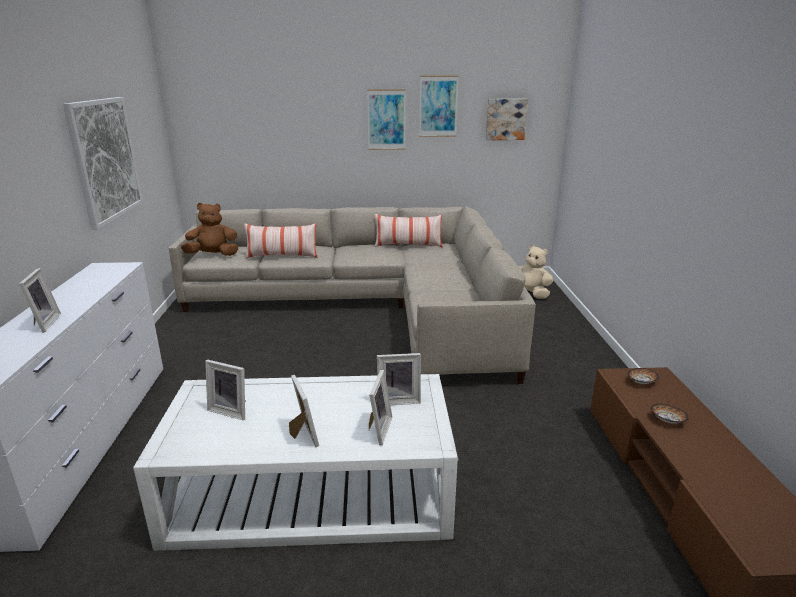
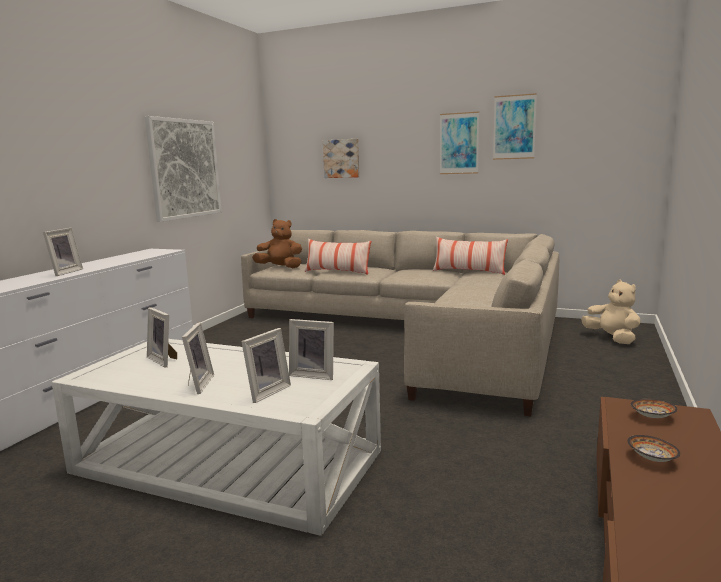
camera: 25 degrees right, 10 degrees down
(505, 119) = (593, 137): picture -> picture (342, 158)

